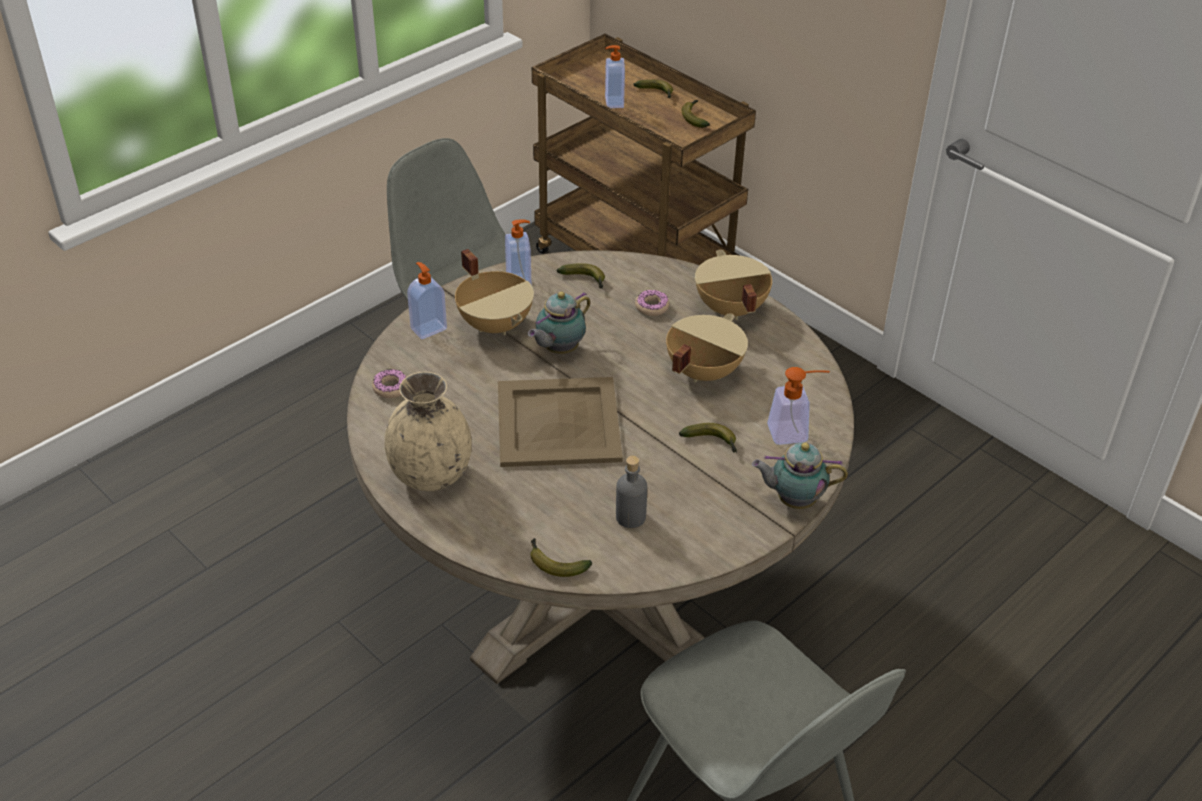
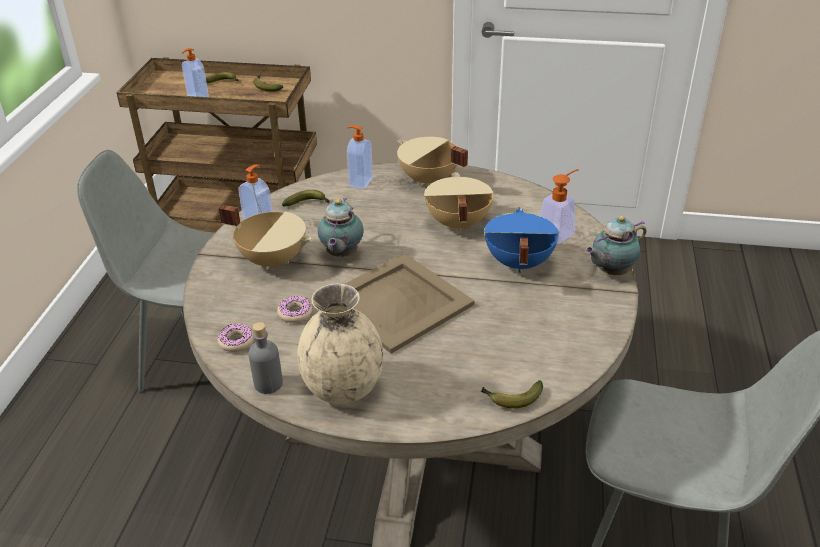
camera: 35 degrees left, 5 degrees down
(428, 328) = (220, 286): soap dispenser -> soap dispenser (360, 182)
(630, 517) = (524, 337): grey bottle -> grey bottle (268, 384)
(652, 307) = (375, 200): donut -> donut (295, 313)
(712, 442) = (517, 263): banana -> blue cooking pot

